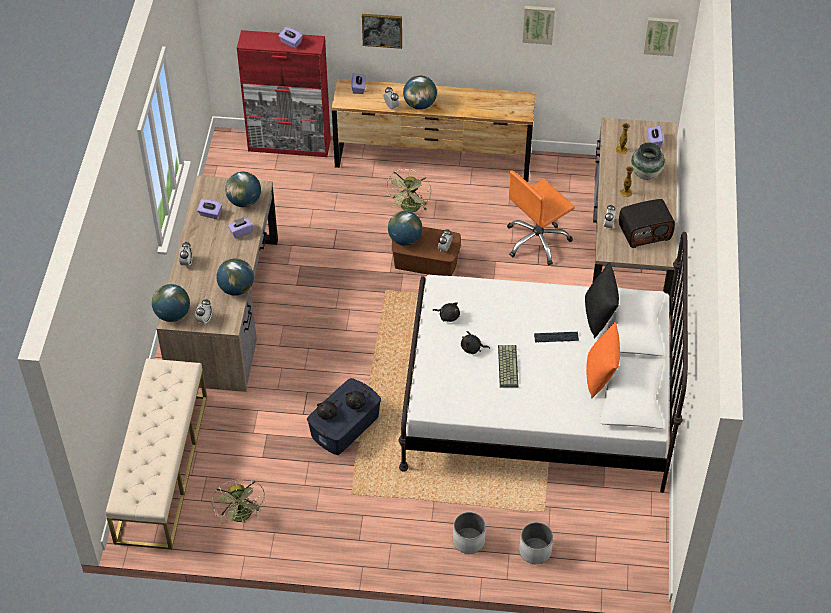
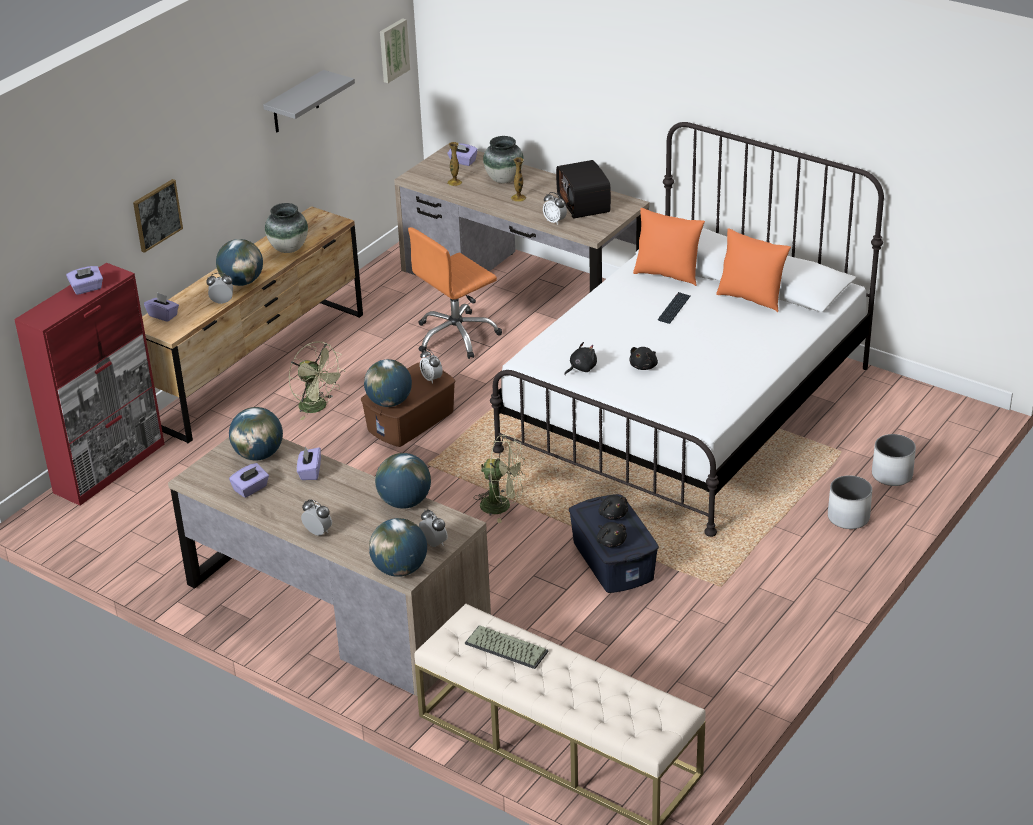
camera: 60 degrees left, 15 degrees down
(242, 517) = (692, 692): green fan -> green fan (502, 505)
(474, 107) = (289, 248): none -> vase
(507, 366) = (688, 351): keyboard -> keyboard (505, 648)
(537, 241) = (456, 336): orange office chair -> orange office chair turned 60 degrees clockwise
(538, 23) = (295, 103): picture -> grey shelf
(599, 317) = (667, 274): black pillow -> orange pillow
(644, 232) = (584, 204): radio -> radio turned 150 degrees clockwise

